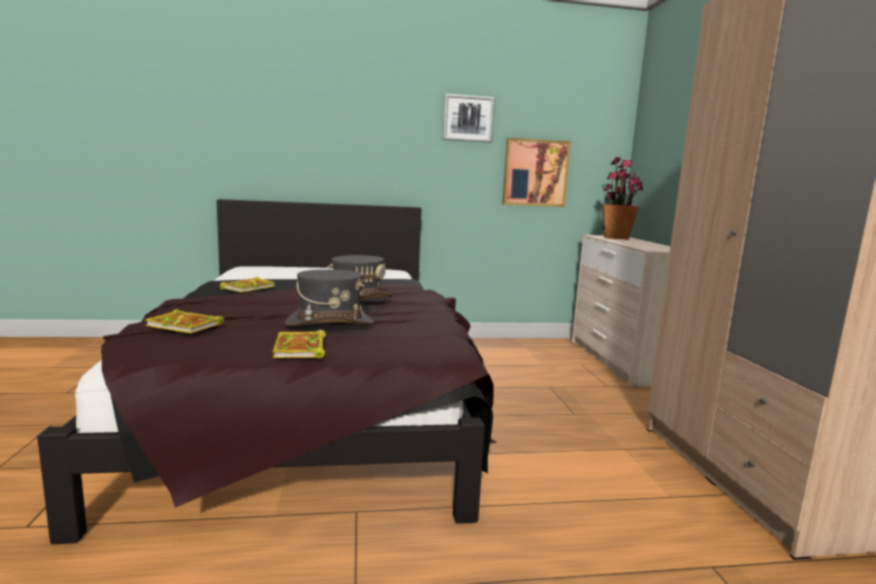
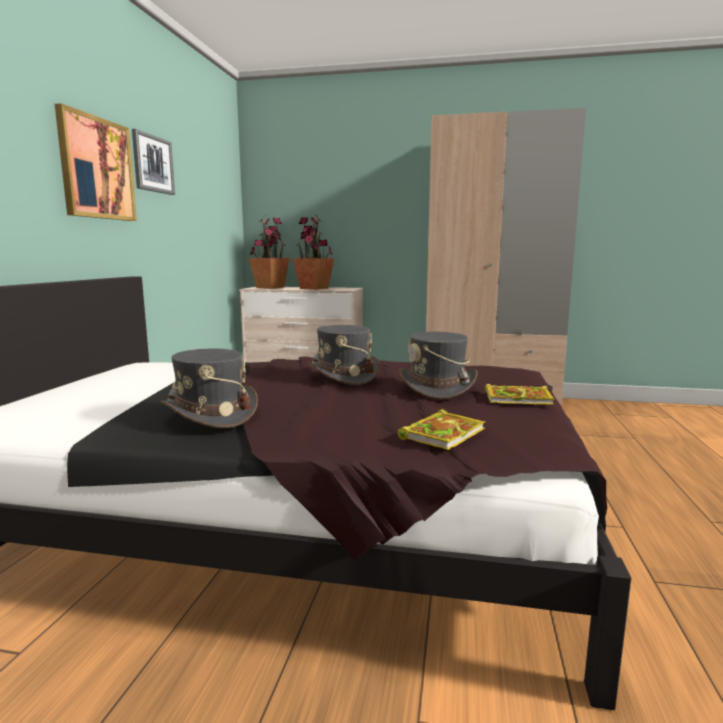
camera: 70 degrees left, 0 degrees up
(249, 287) = (210, 414): book -> grey hat
(535, 173) = (201, 229): picture -> picture (96, 168)
(637, 244) = (314, 288): none -> potted plant

